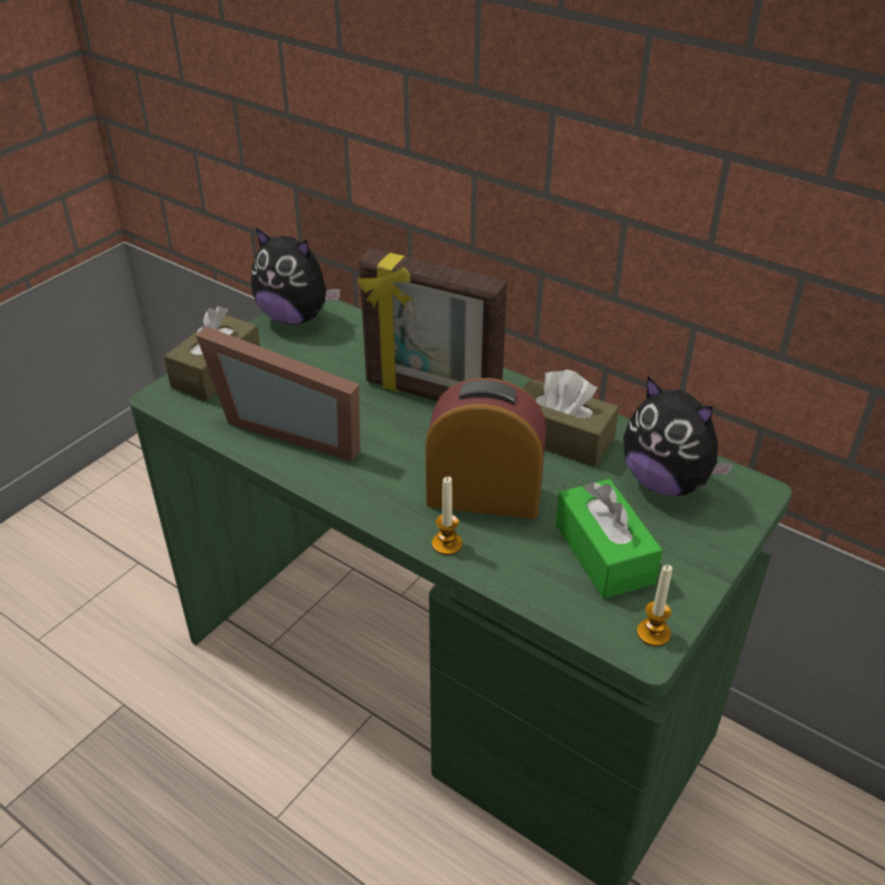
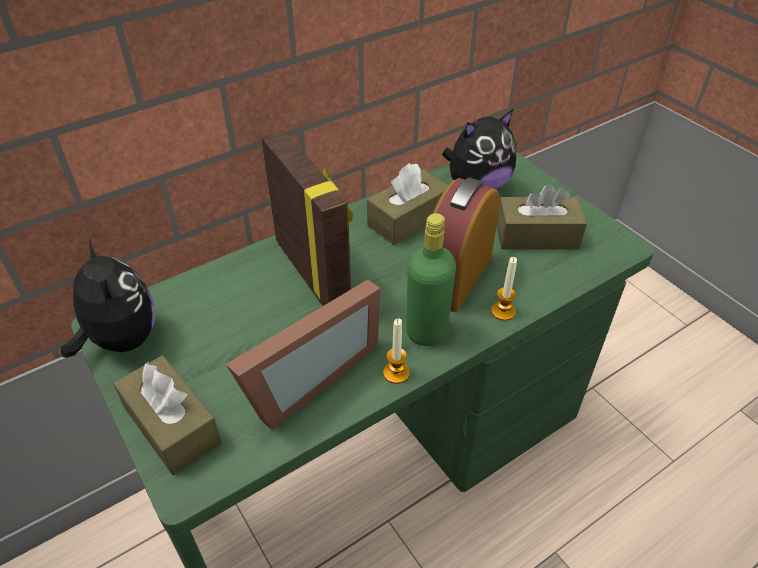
camera: 70 degrees left, 5 degrees up
(295, 317) = (121, 339): plush toy -> plush toy turned 75 degrees counterclockwise
(387, 490) = (426, 331): none -> green bottle
(431, 395) = (314, 273): picture frame -> picture frame turned 75 degrees counterclockwise
(604, 553) = (536, 236): green tissue box -> brown tissue box
(653, 633) = (613, 238): candle -> candle (396, 373)

